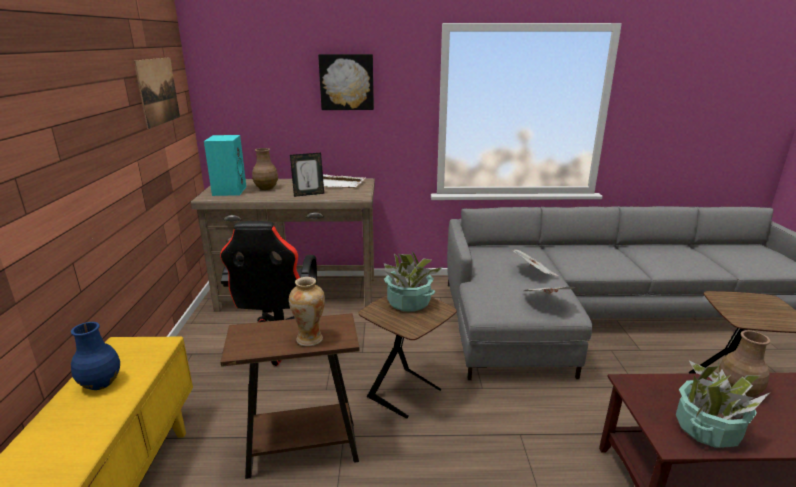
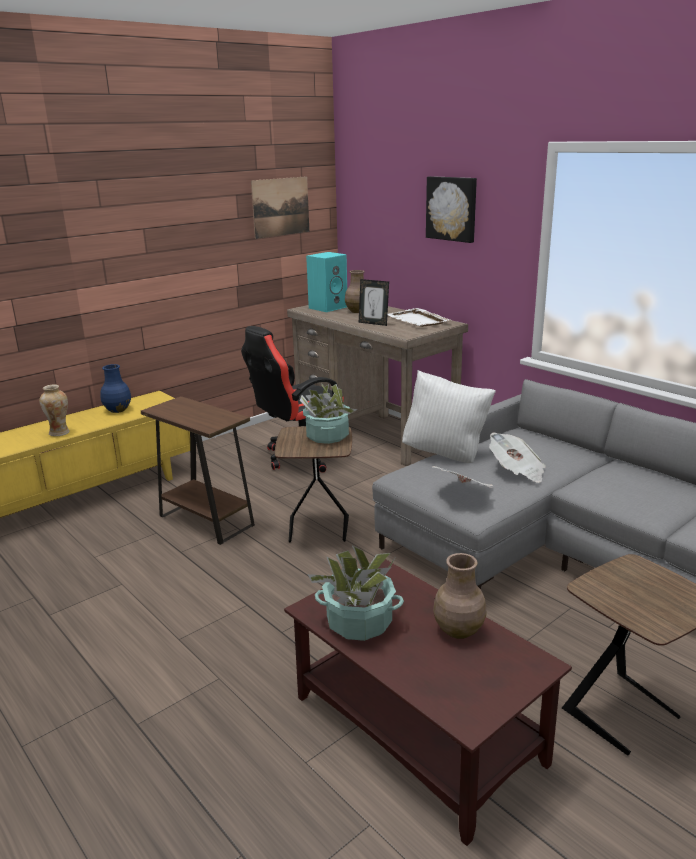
camera: 50 degrees right, 0 degrees up
(309, 339) = (196, 419): vase -> vase (59, 433)
(475, 281) = (446, 454): none -> white pillow

